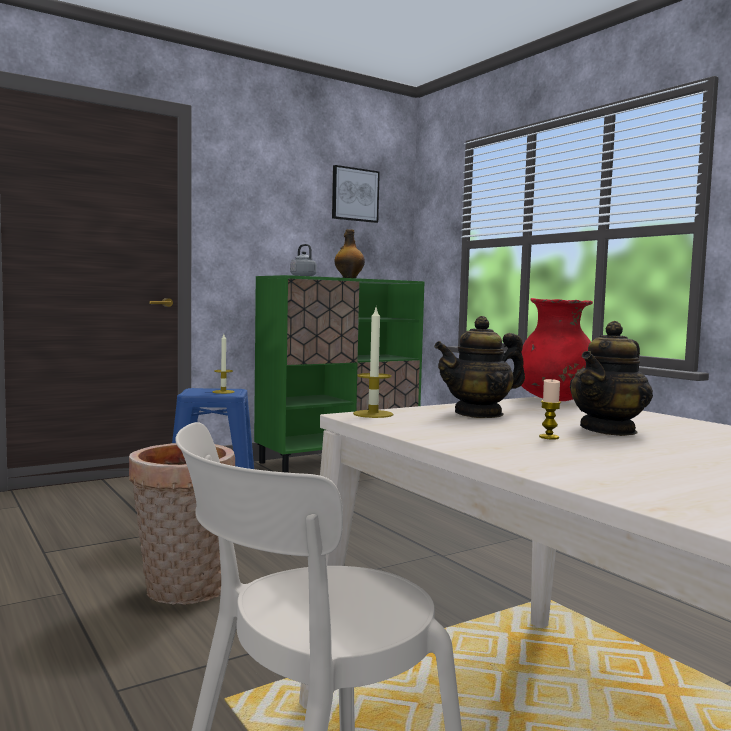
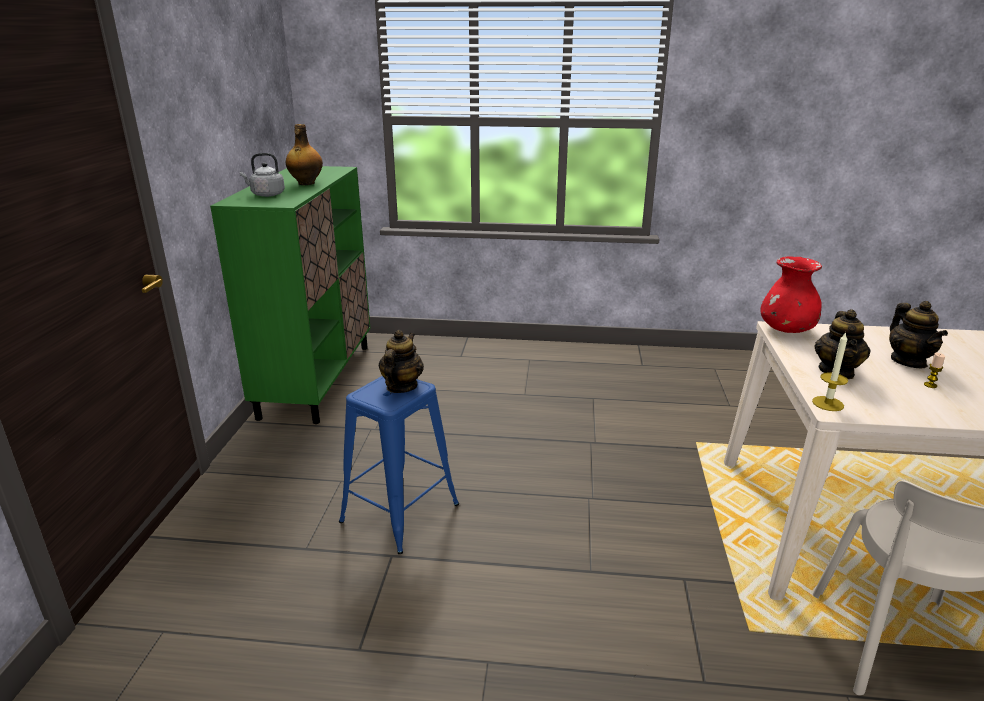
camera: 50 degrees left, 20 degrees up
(183, 591) = (550, 588): basket -> none
(223, 392) = (401, 387): candle -> teapot
(354, 194) = (253, 64): picture -> none

